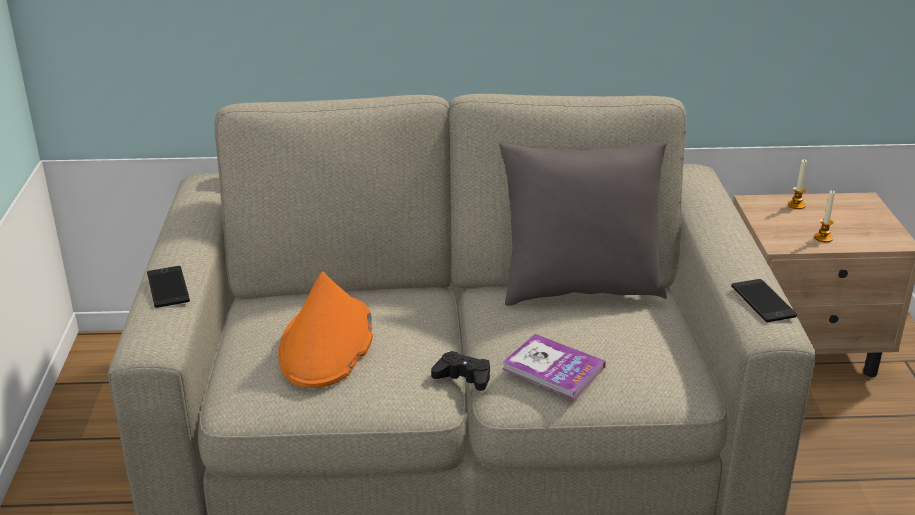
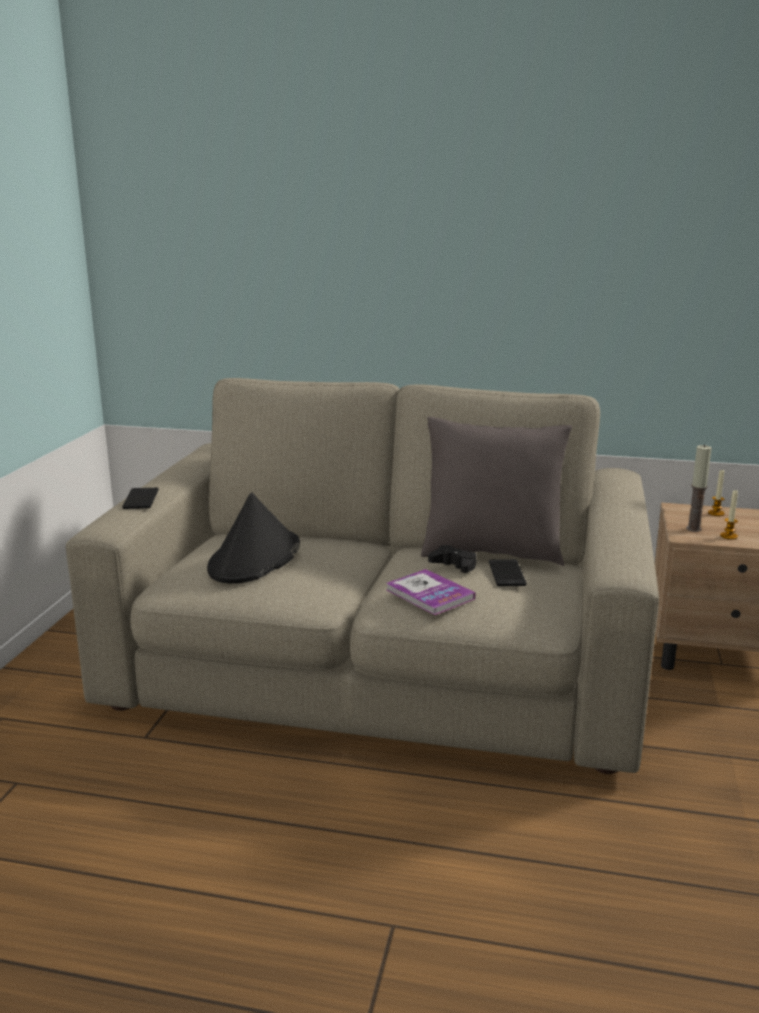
camera: 15 degrees right, 10 degrees down
(327, 344) = (255, 559): orange hat -> black hat
(463, 377) = (354, 594): black game controller -> black game controller (454, 565)
(763, 301) = (625, 555): phone -> phone (507, 573)
(784, 231) = (693, 529): none -> candle

